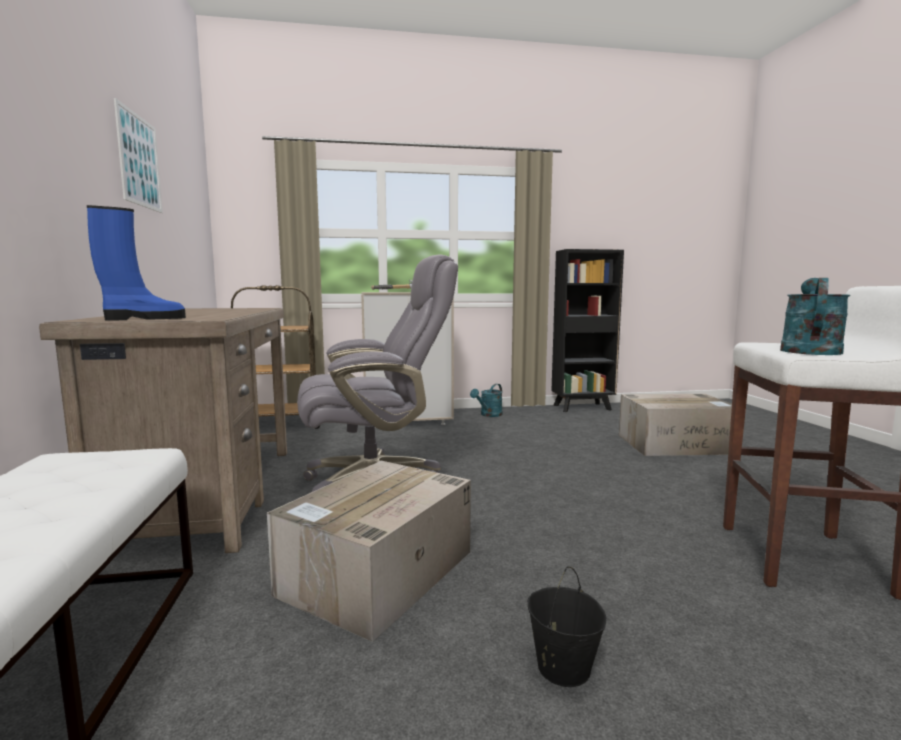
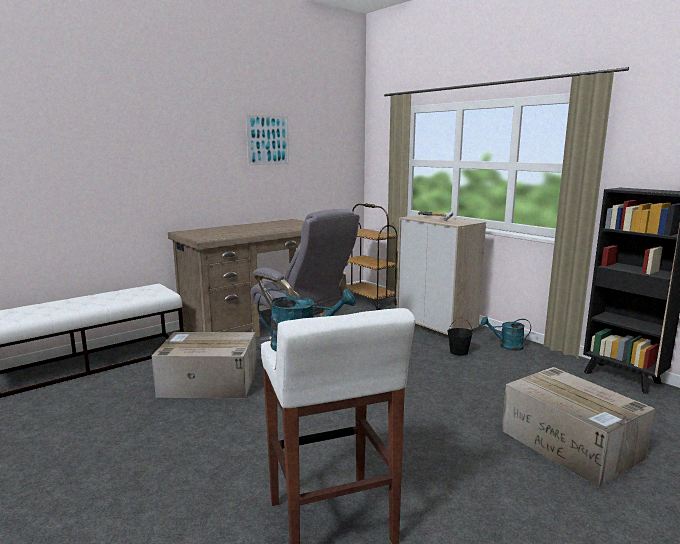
camera: 60 degrees right, 5 degrees up
(143, 319) = (195, 234): blue boot -> none
(562, 667) = (154, 442): black bucket -> black bucket (459, 352)

